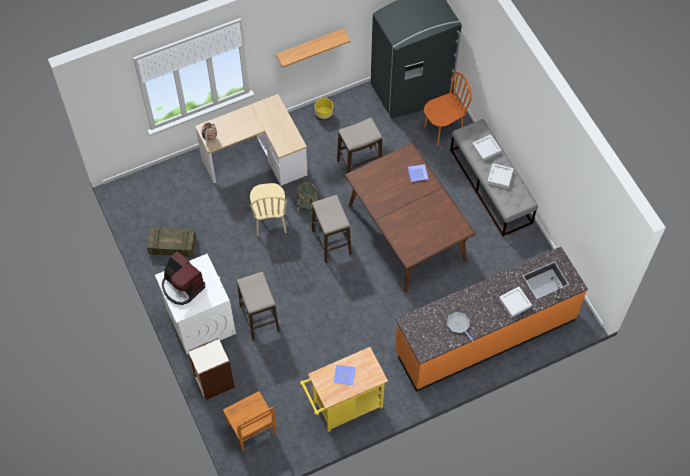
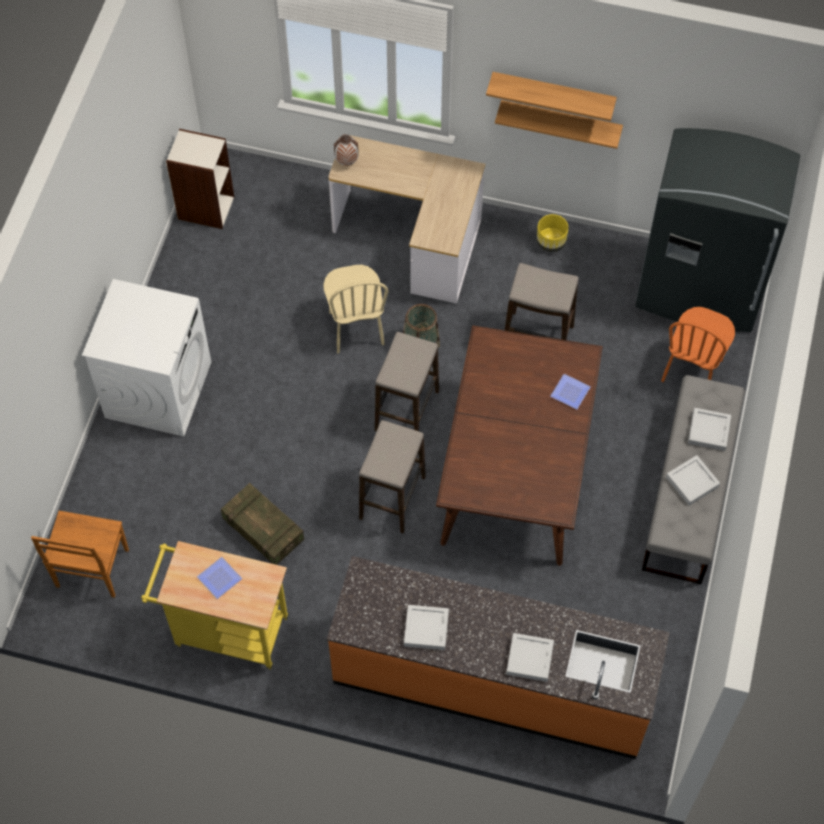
camera: 40 degrees right, 0 degrees up
(172, 246) = (211, 274): crate -> crate (263, 530)
(182, 286) = (130, 317): coffee machine -> none
(214, 382) = (103, 476): bookcase -> bookcase (205, 208)
(259, 318) = (229, 439): stool -> stool (392, 498)
(270, 221) = (356, 328): beige chair -> beige chair turned 45 degrees counterclockwise
(303, 34) = (553, 94): none -> shelf
(443, 130) = (692, 371): orange chair -> orange chair turned 105 degrees clockwise
(459, 325) = (426, 629): frying pan -> grey tray

